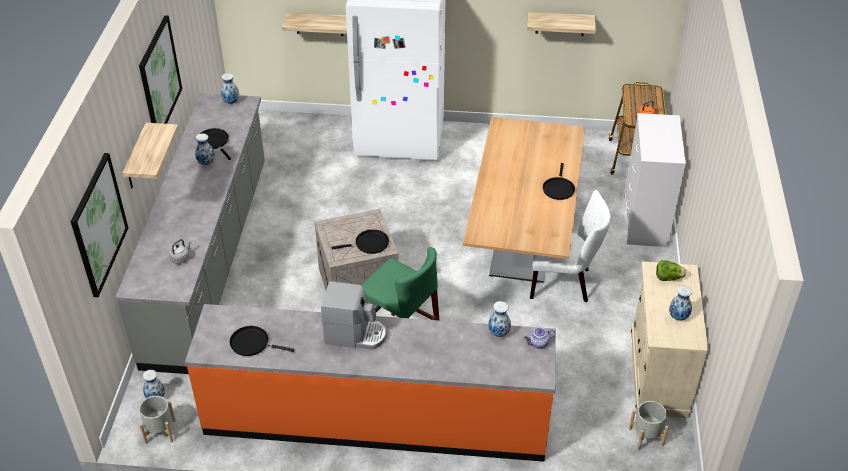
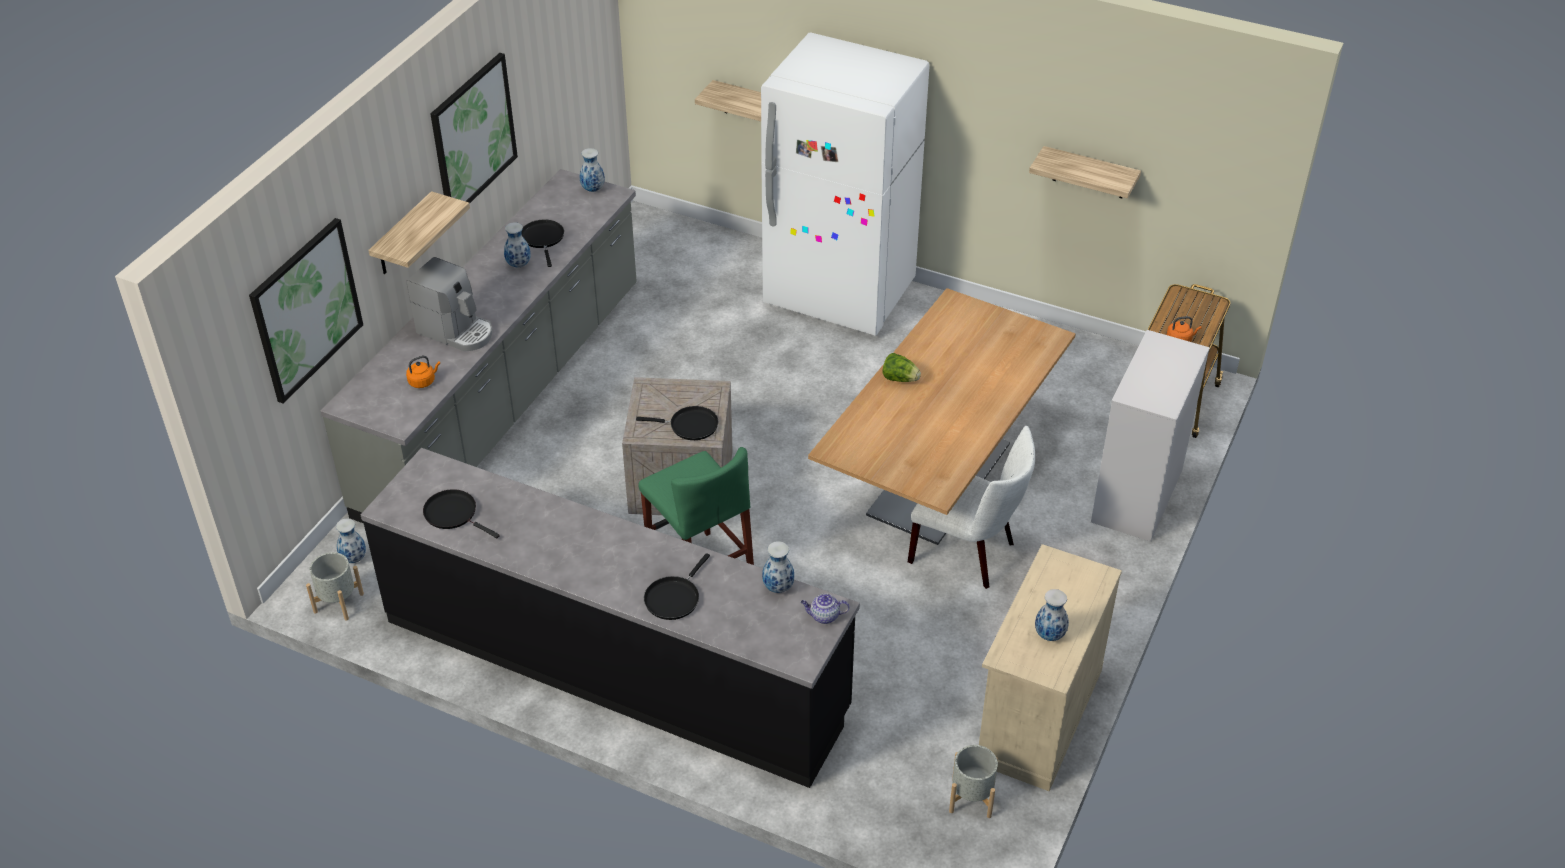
camera: 20 degrees right, 0 degrees up
(181, 258) = (423, 381): grey kettle -> orange kettle
(355, 334) = (588, 537): coffee machine -> coffee machine (456, 331)
(376, 418) = (615, 665): orange counter -> black counter
(558, 188) = (985, 412): black frying pan -> black frying pan (674, 598)
(668, 278) = (1066, 577): lettuce -> lettuce (900, 379)

